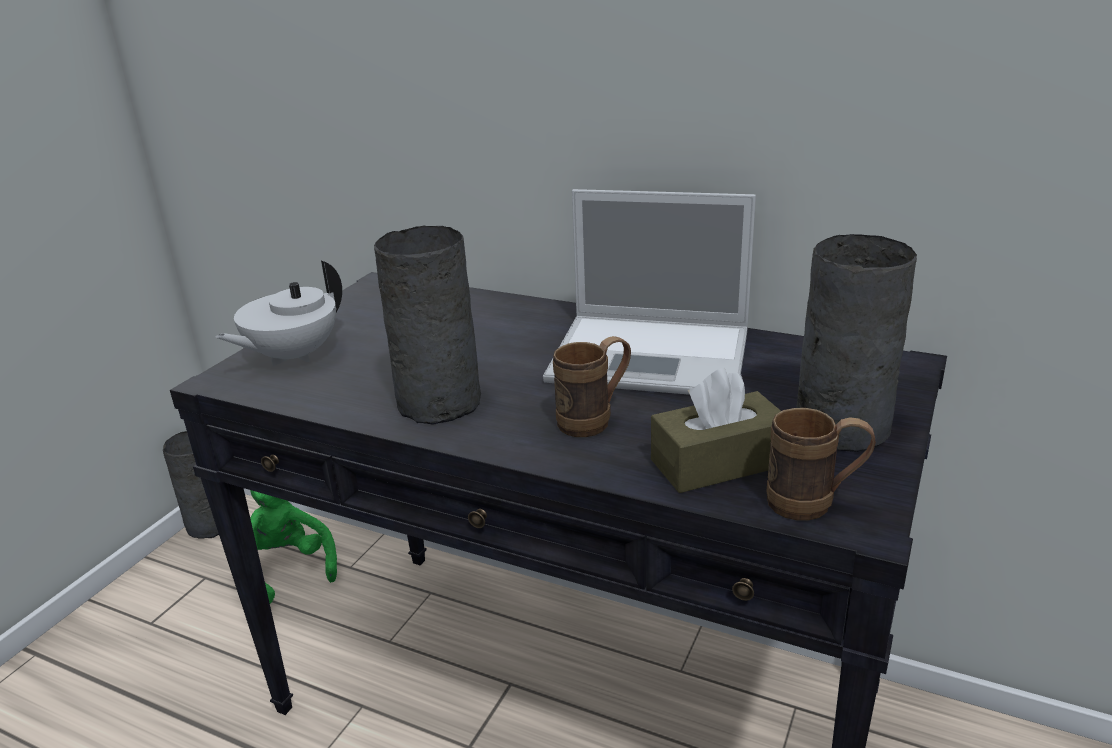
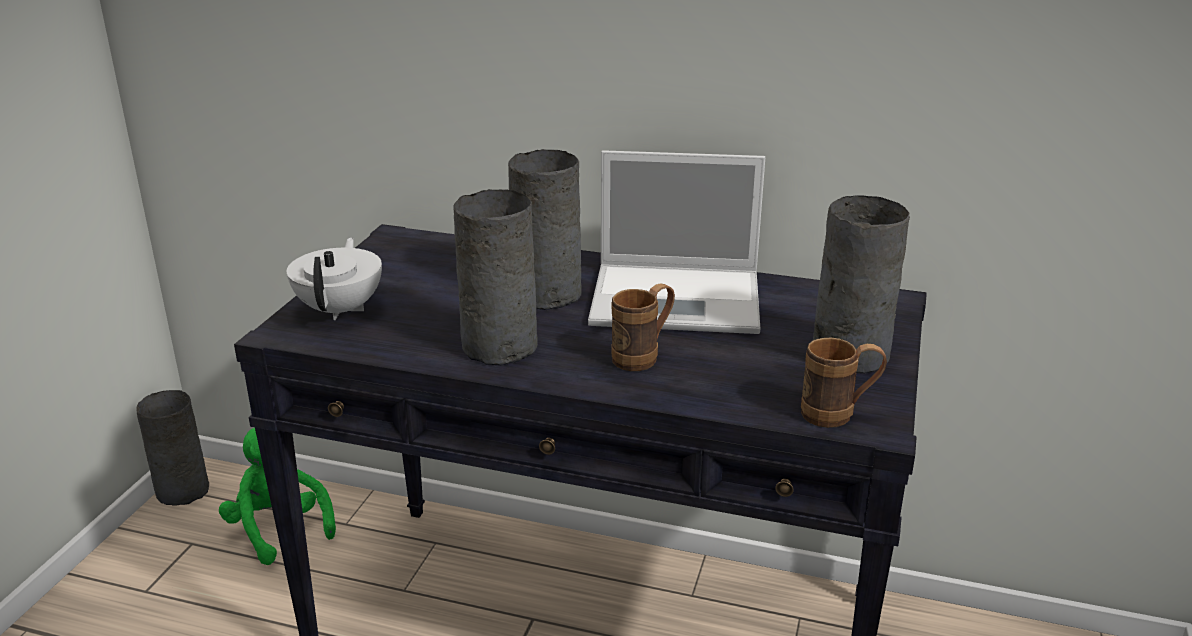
camera: 10 degrees left, 0 degrees up
(292, 356) = (341, 309): white teapot -> white teapot turned 150 degrees clockwise
(513, 346) = (549, 293): none -> grey vase
(718, 462) = (756, 387): brown tissue box -> none

